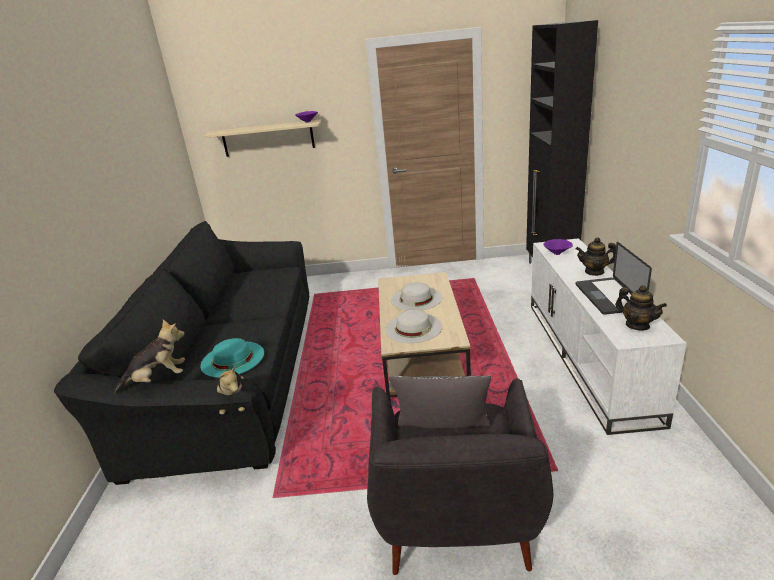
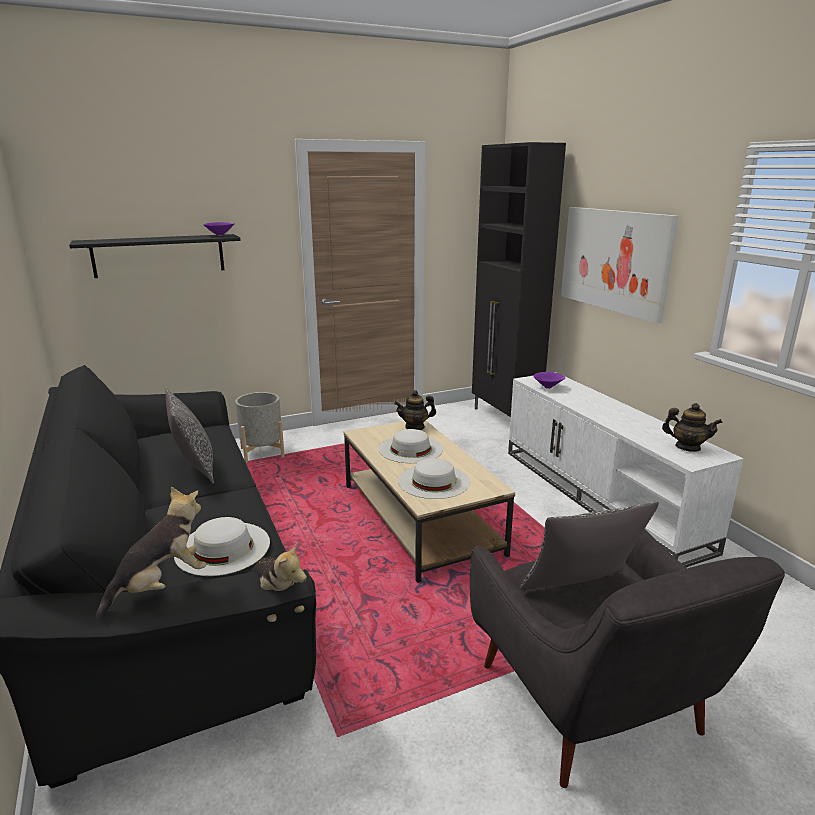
camera: 25 degrees left, 5 degrees down
(232, 359) = (222, 548): turquoise hat -> white hat
(255, 299) = (195, 468): none -> pillow
(268, 138) = (159, 255): beige shelf -> black shelf
(341, 287) = (262, 452): none -> grey planter
(594, 271) = (601, 402): teapot -> teapot (415, 427)
(608, 297) = (636, 424): laptop -> none
(627, 137) = (614, 260): none -> picture

